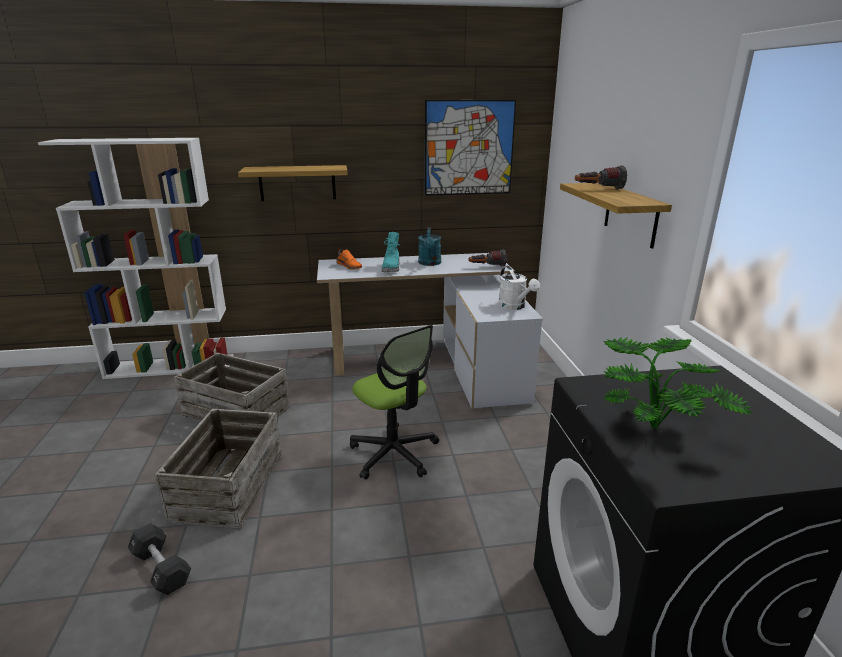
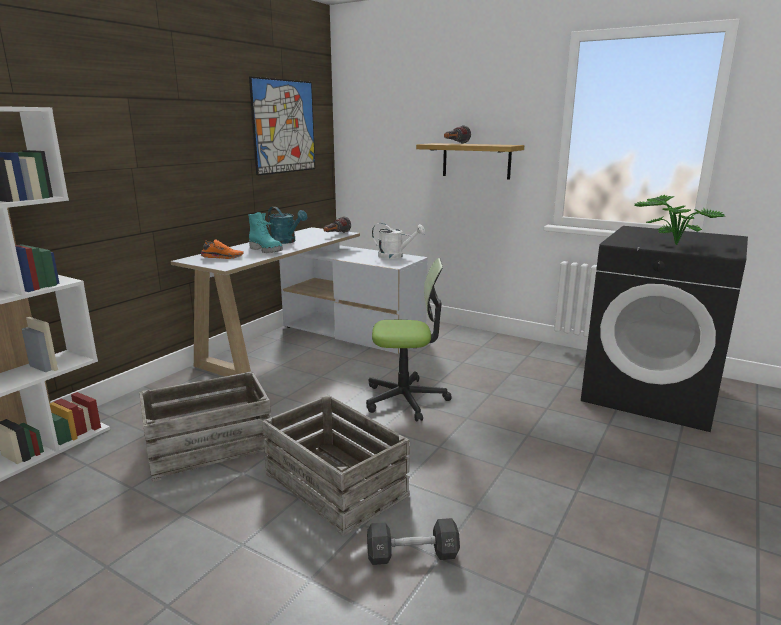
camera: 50 degrees left, 5 degrees down
(297, 183) = (140, 168): shelf -> none

